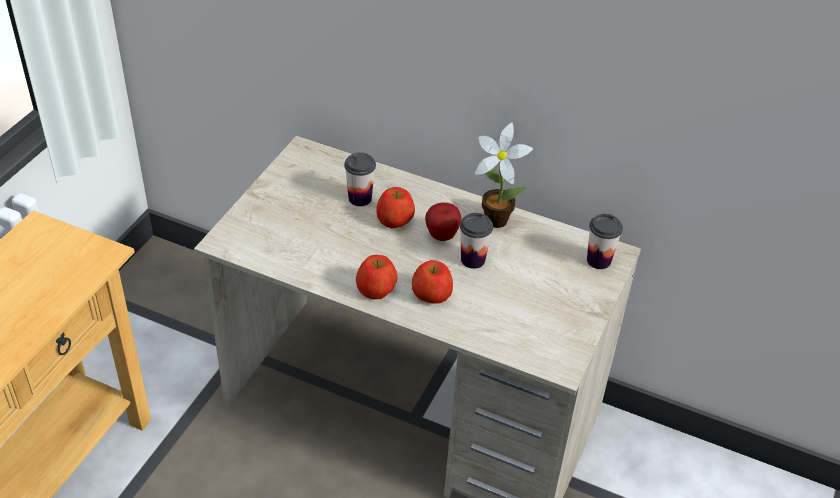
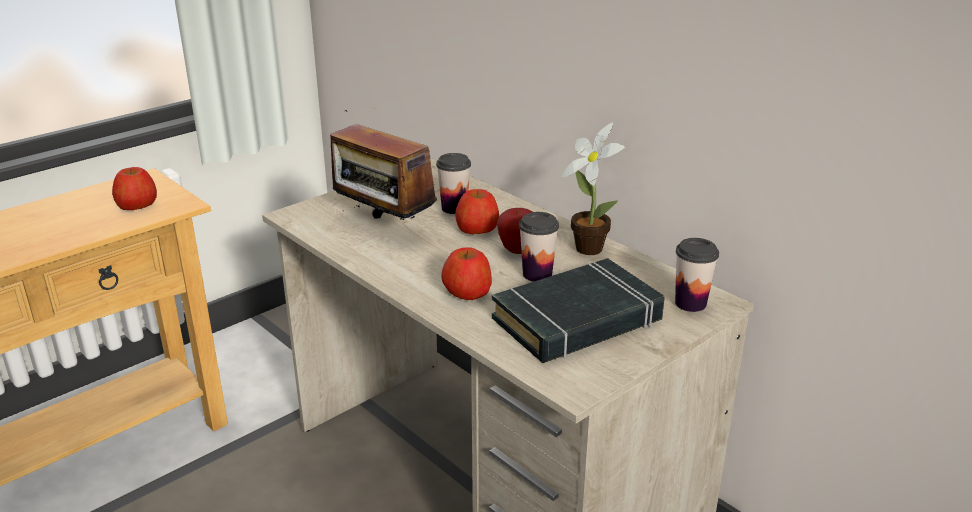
camera: 25 degrees right, 15 degrees down
(315, 237) = (383, 227): none -> radio
(376, 289) = (410, 276): apple -> apple (137, 205)
(529, 300) = (578, 320): none -> black book

